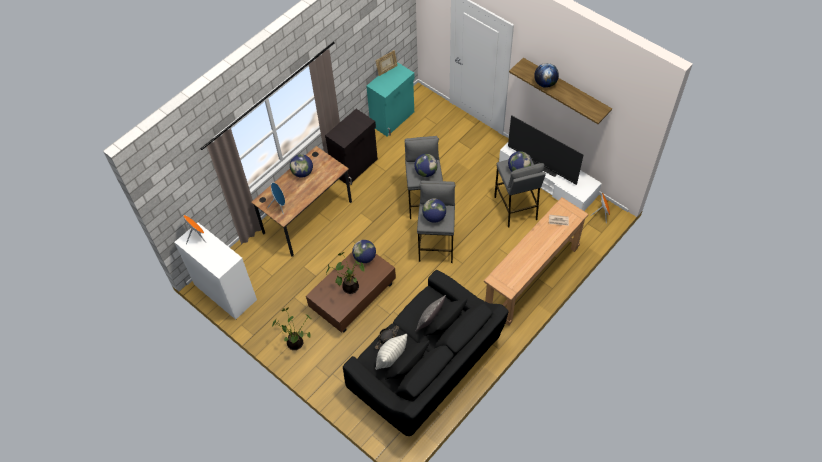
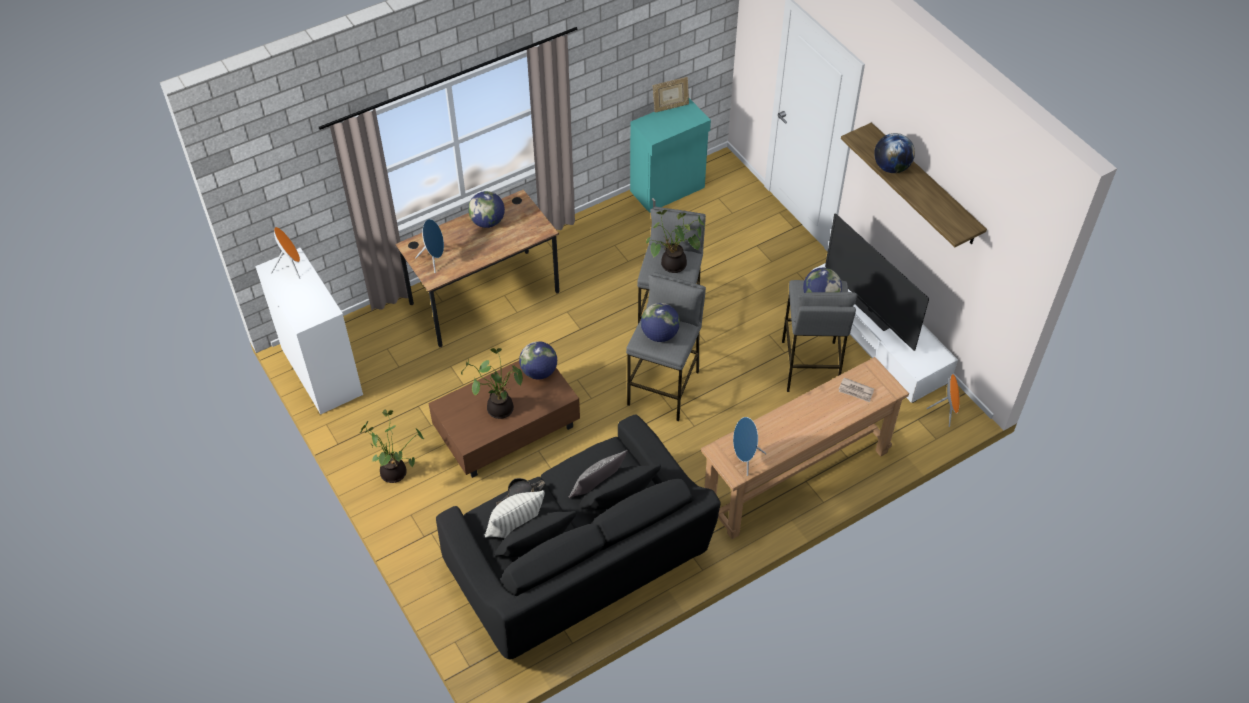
camera: 15 degrees right, 5 degrees down
(355, 166) = (584, 243): black cabinet -> none
(426, 172) = (673, 266): globe -> potted plant
(511, 279) = (745, 459): none -> blue speaker

